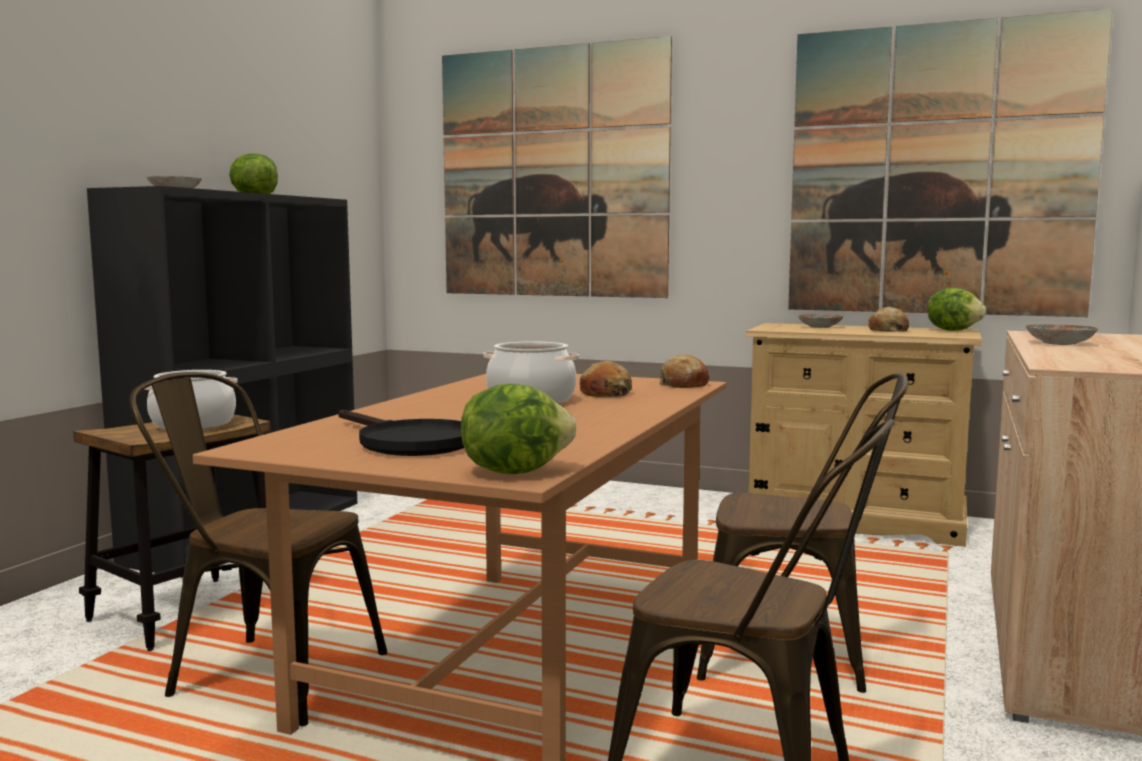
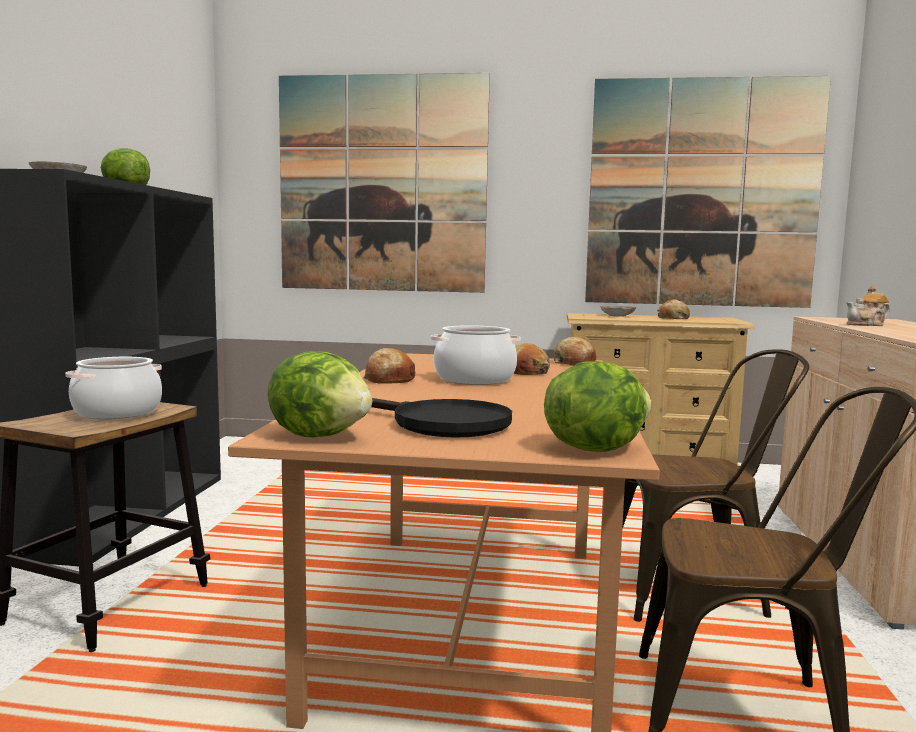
camera: 15 degrees left, 0 degrees up
(263, 674) = (232, 664): brown chair -> none
(441, 398) = (389, 379): none -> bread
(954, 330) = (719, 318): lettuce -> lettuce (321, 435)
(1061, 343) = (867, 325): plate -> teapot

